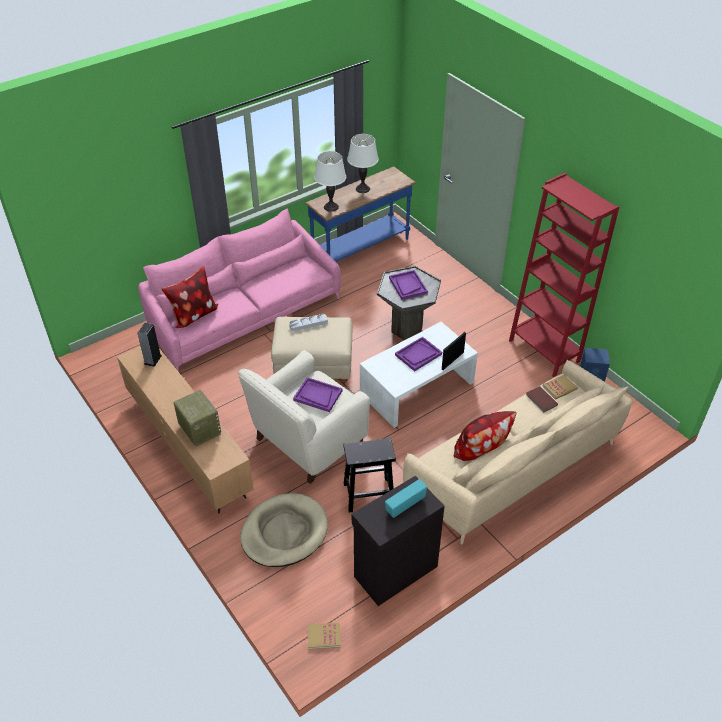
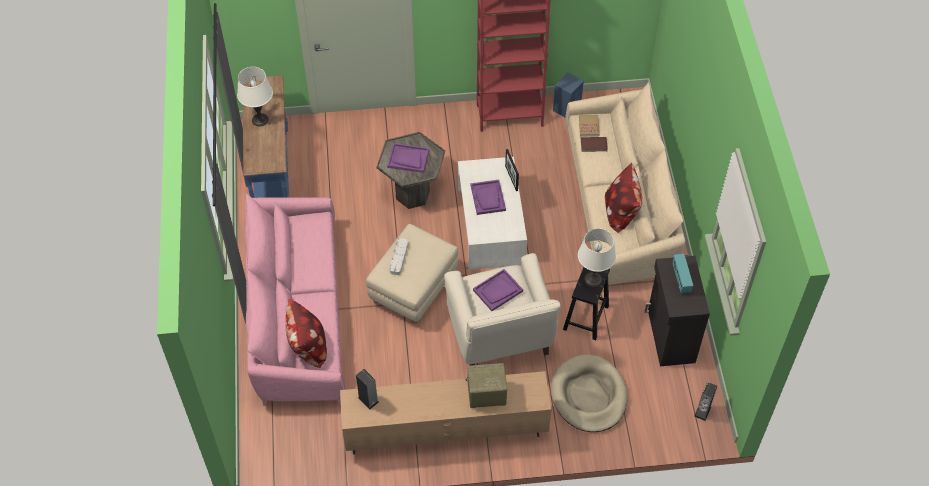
camera: 60 degrees left, 10 degrees up
(324, 636) = (702, 411): book -> speaker
(331, 207) = (269, 158): white table lamp -> white table lamp (593, 279)

